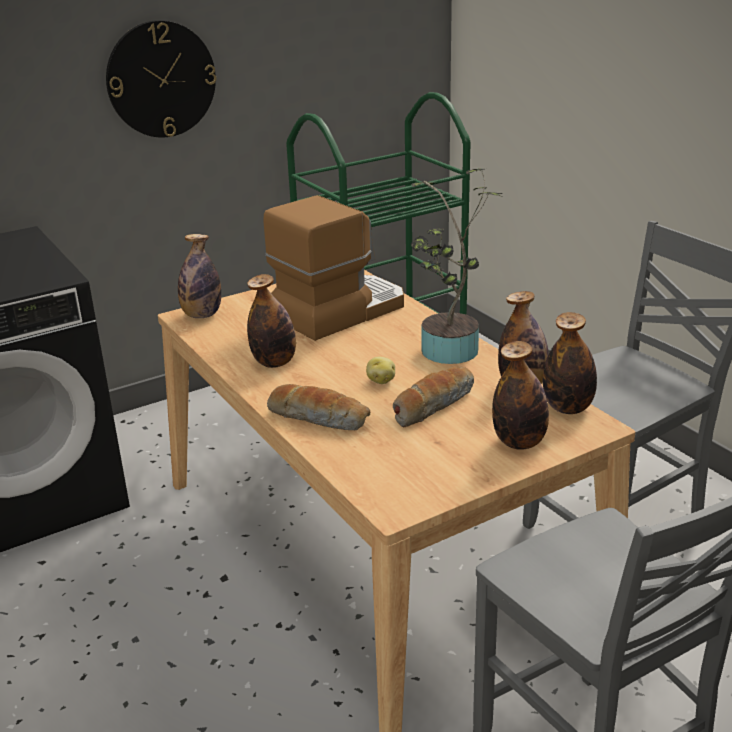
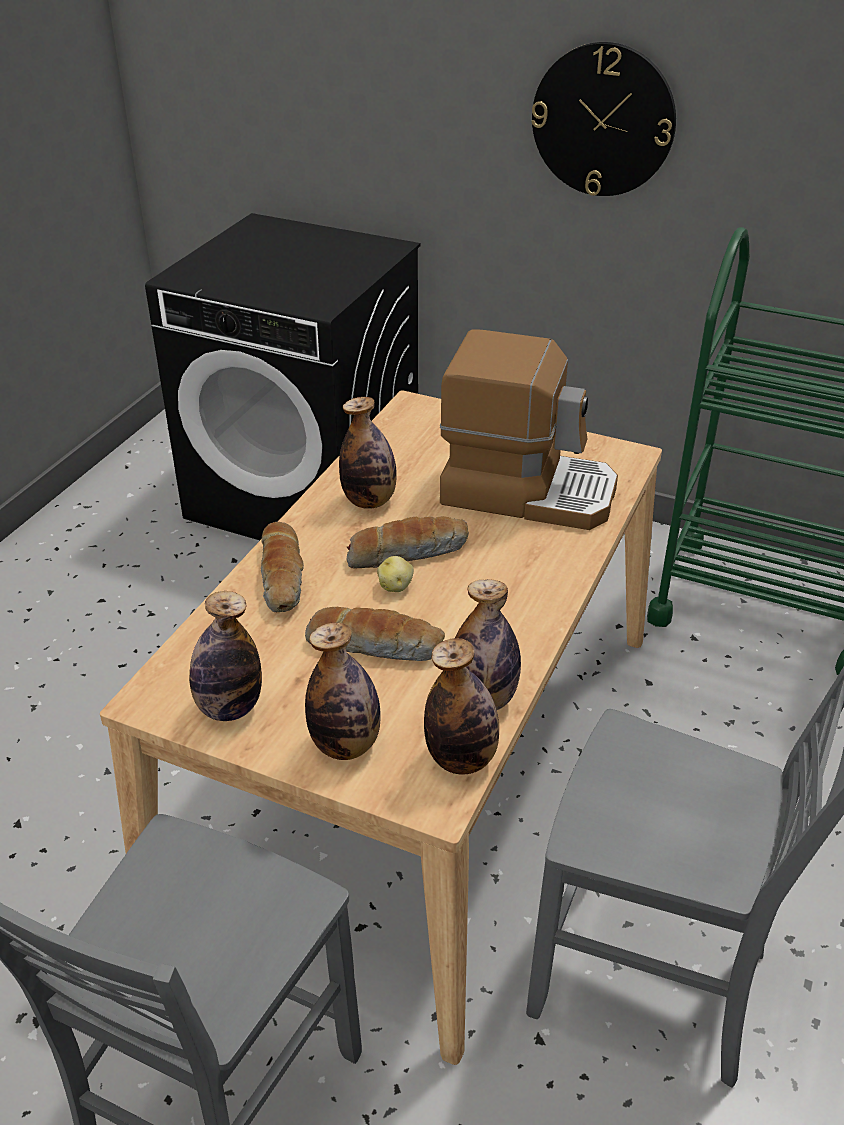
camera: 55 degrees right, 10 degrees up
(202, 315) = (424, 414): bottle -> bottle (229, 708)
(350, 366) = (407, 552): none -> bread
(448, 354) = (506, 610): potted plant -> none

